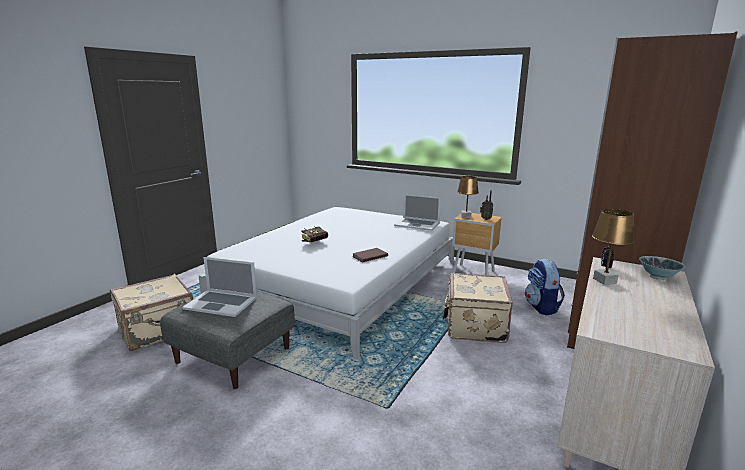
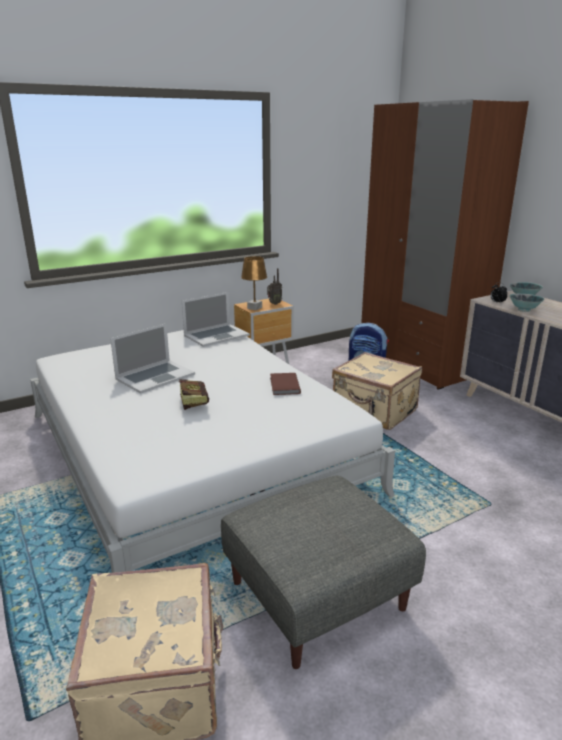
camera: 60 degrees left, 5 degrees up
(221, 303) = (307, 529): laptop -> laptop (155, 376)
(604, 281) = (524, 310): brown table lamp -> bowl

